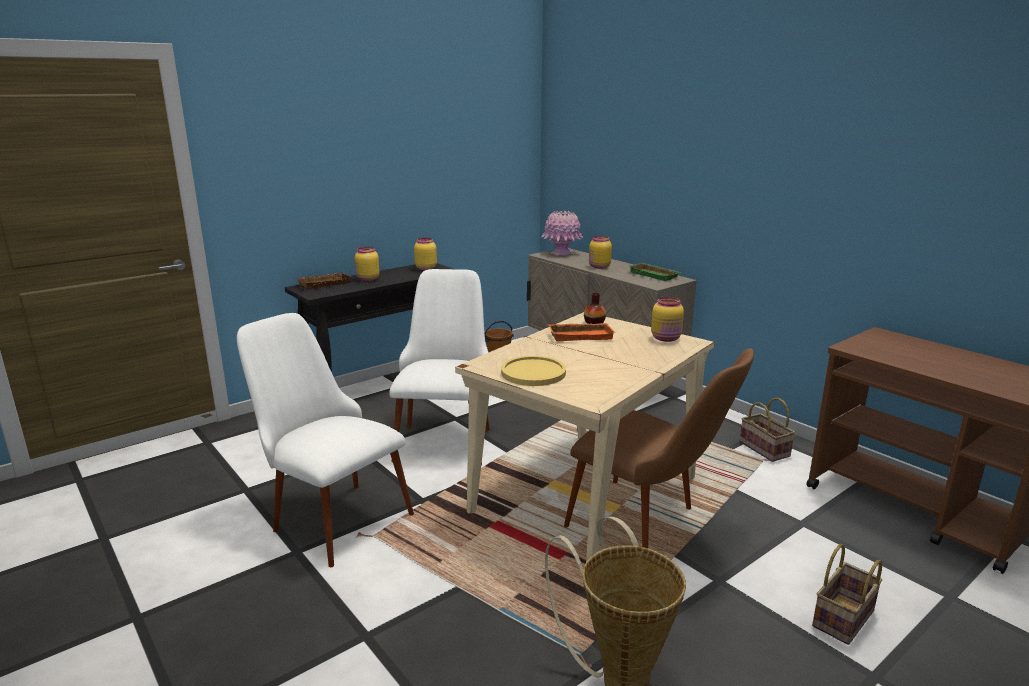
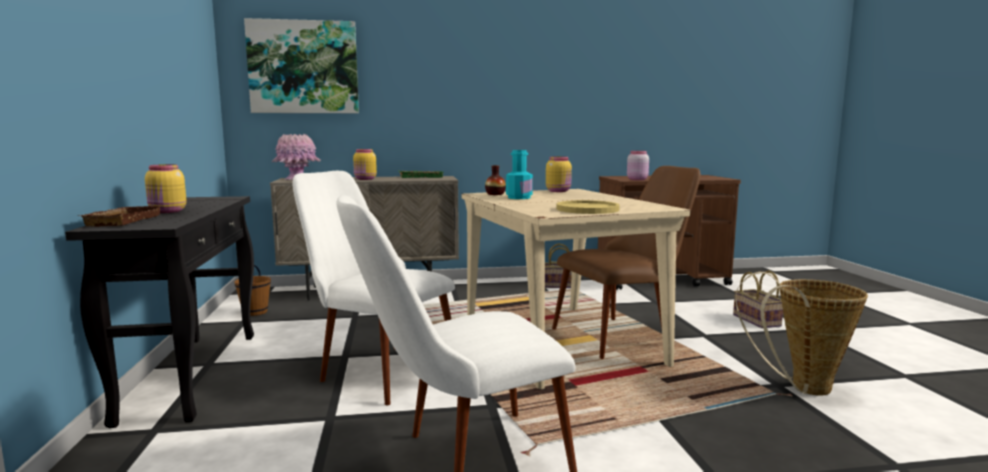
camera: 60 degrees left, 10 degrees down
(425, 268) = (200, 199): yellow jar -> none
(581, 335) = (519, 198): orange tray -> turquoise bottle
(591, 145) = (303, 67): none -> picture
(870, 351) = (636, 179): none -> pink jar

